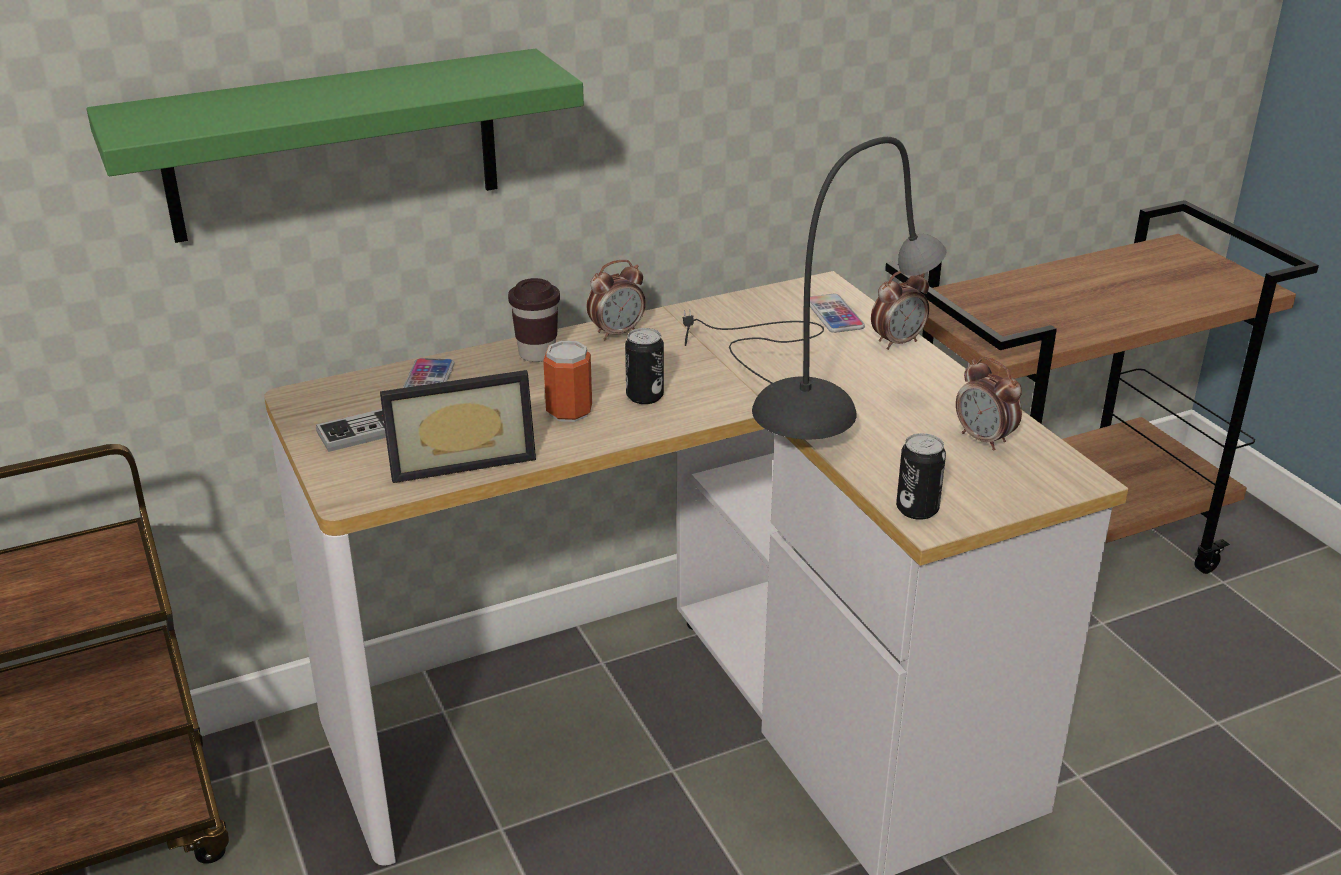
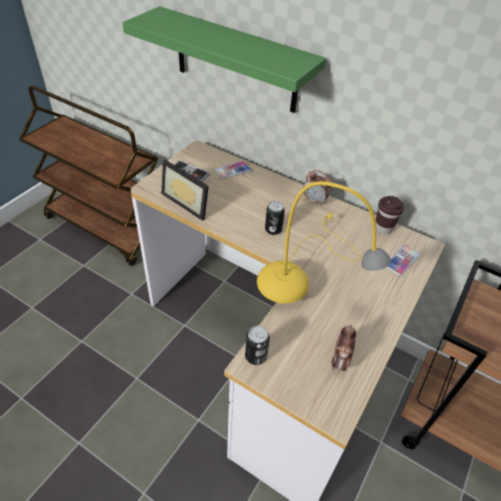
camera: 55 degrees right, 15 degrees up
(537, 354) = (277, 187): brown cup -> brown cup (383, 229)
(569, 411) = (243, 214): can -> none
(804, 409) = (307, 283): grey table lamp -> yellow table lamp
(897, 342) = (400, 293): alarm clock -> none

